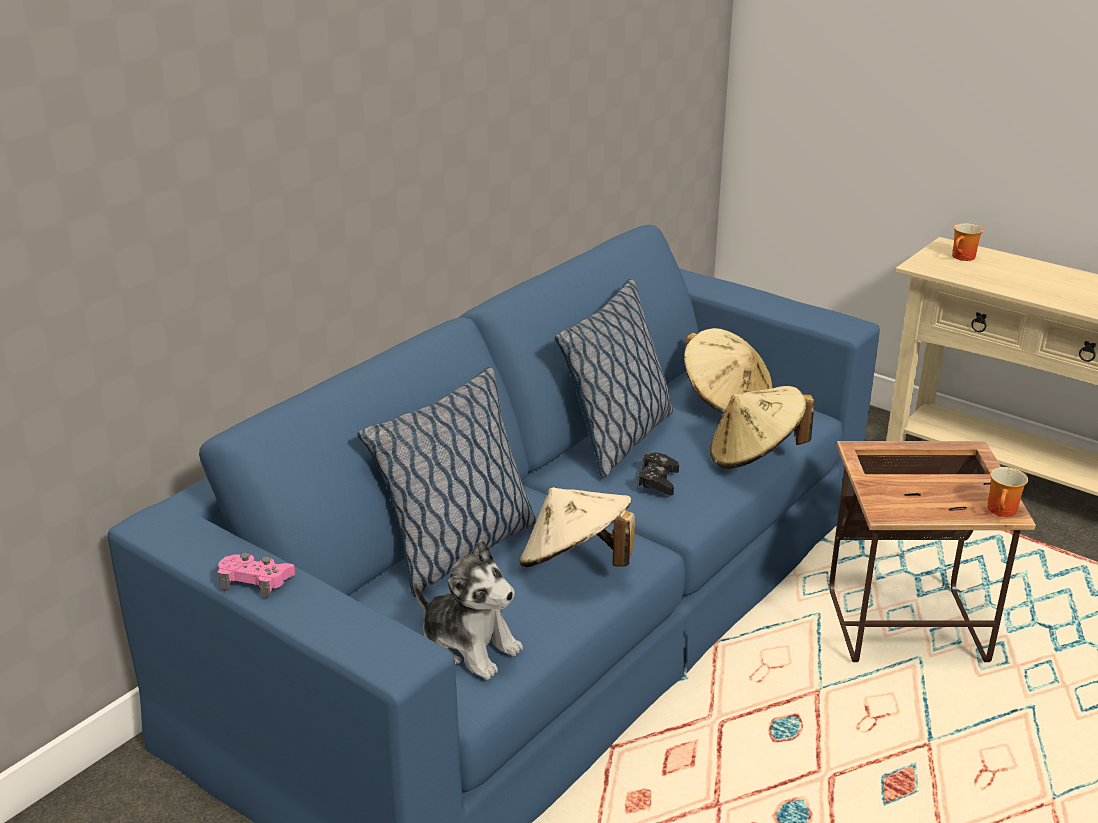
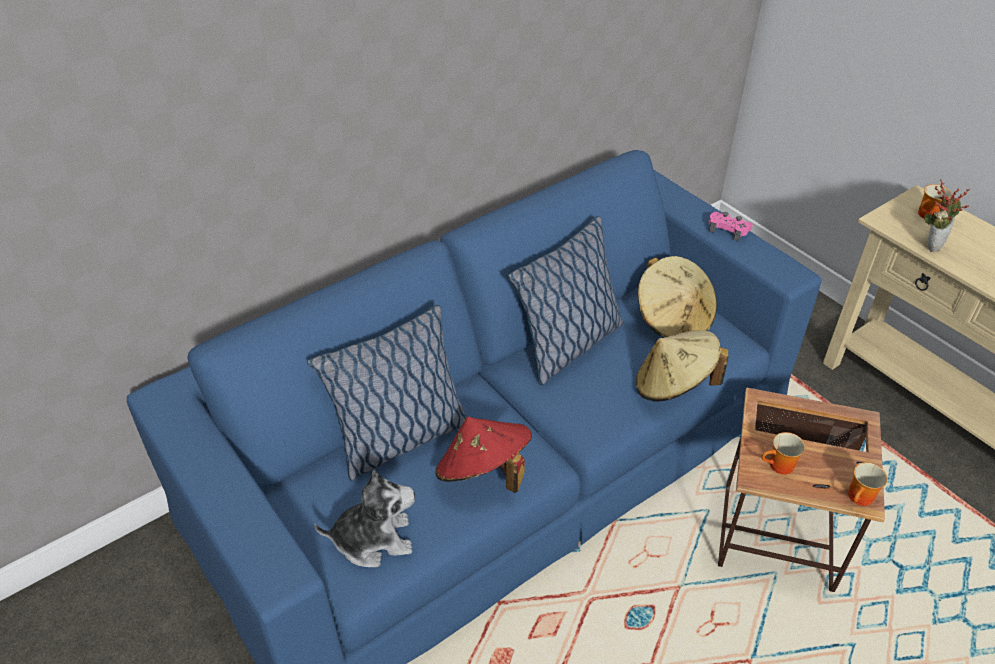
camera: 15 degrees right, 15 degrees up
(256, 581) = (206, 475): pink game controller -> pink game controller (728, 229)
(469, 647) = (373, 539): plush toy -> plush toy turned 60 degrees counterclockwise
(575, 564) = (484, 473): beige hat -> red hat
(658, 481) = (583, 396): black game controller -> none
(906, 499) = (779, 467): none -> mug
(978, 277) = (931, 244): none -> potted plant

